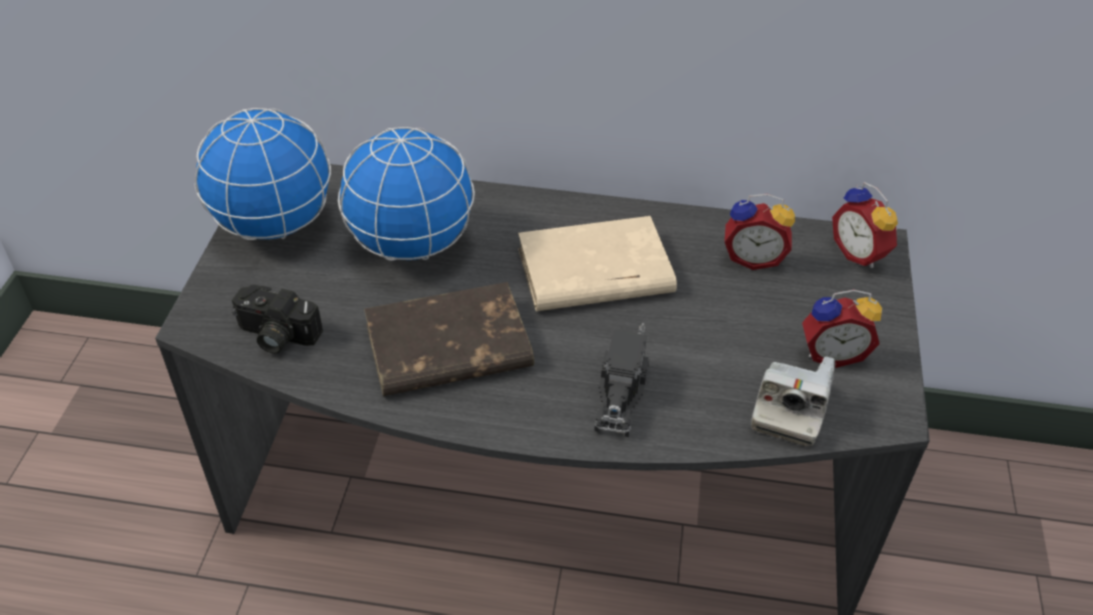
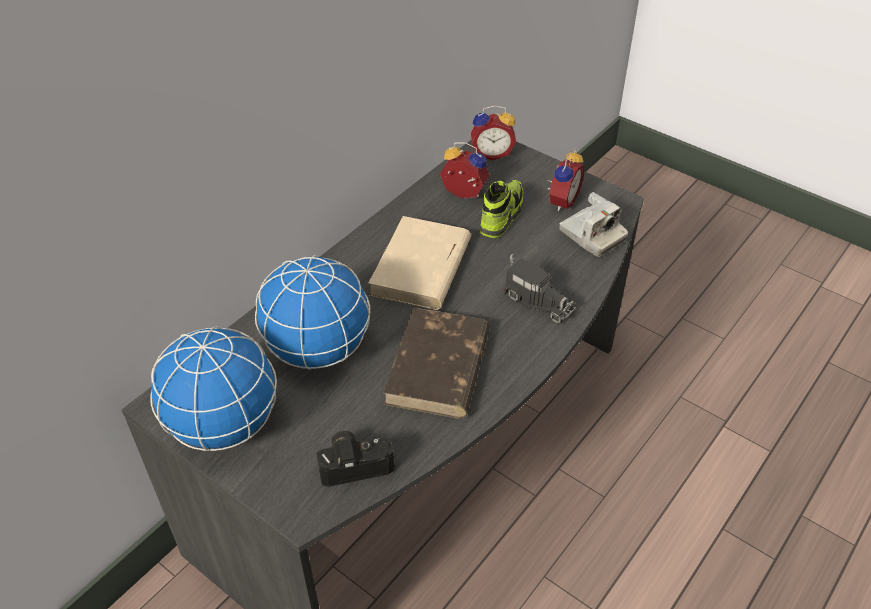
camera: 60 degrees left, 0 degrees up
(275, 335) = (355, 463): camera -> camera turned 150 degrees counterclockwise
(748, 306) = (501, 215): none -> shoe
(753, 257) = (462, 195): alarm clock -> alarm clock turned 105 degrees counterclockwise

